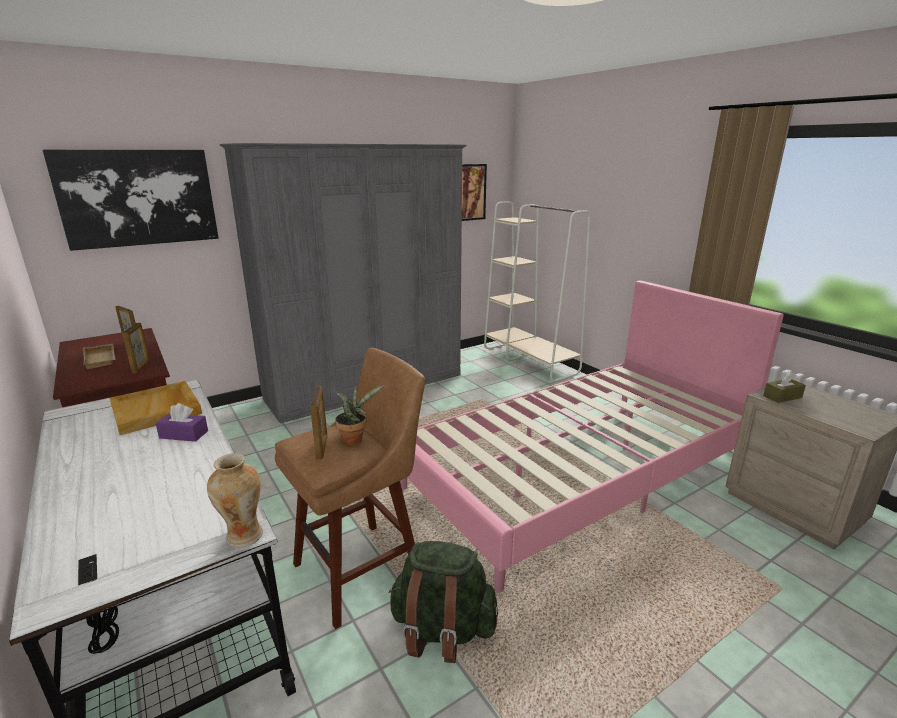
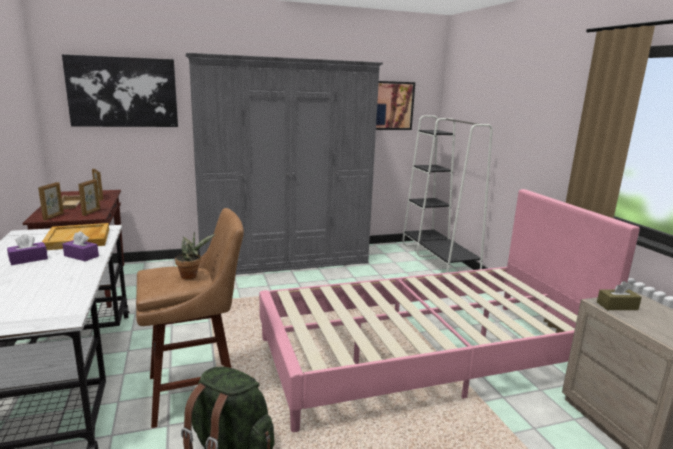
camera: 15 degrees right, 5 degrees down
(112, 452) = (28, 259): none -> purple tissue box
(243, 536) = (61, 321): vase -> none
(322, 447) = (163, 277): picture frame -> picture frame (54, 217)
(530, 361) = (438, 260): beige clothes rack -> black clothes rack

